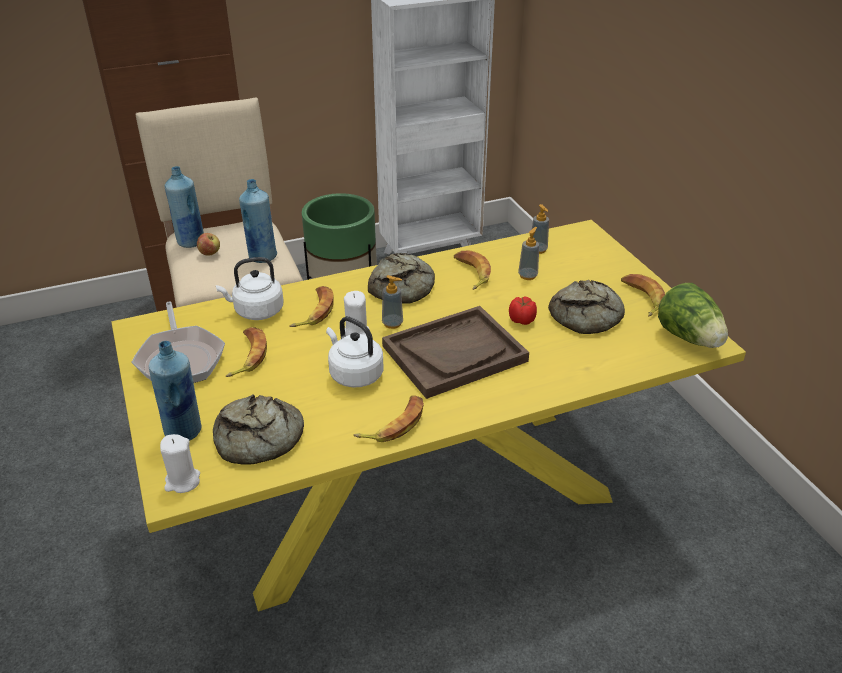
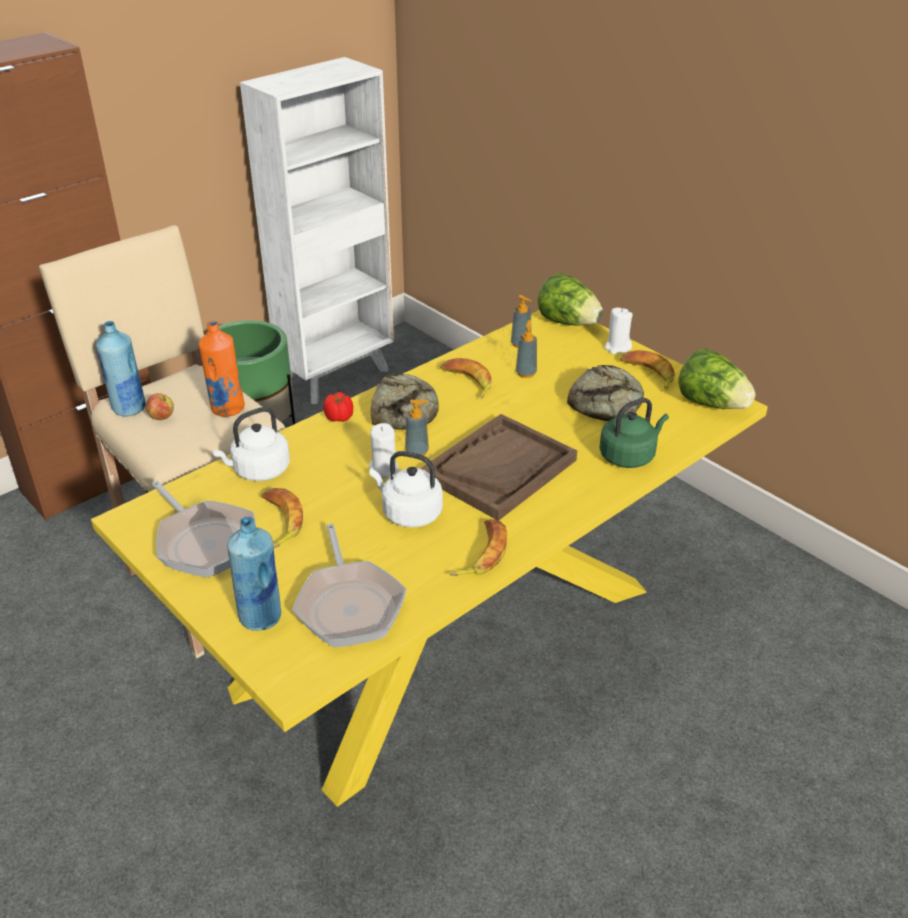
camera: 20 degrees left, 0 degrees up
(182, 481) = (294, 668): white candle -> white candle (617, 347)
(258, 439) = (349, 604): bread -> frying pan
(262, 256) = (227, 409): blue bottle -> orange bottle
(314, 311) = (324, 457): banana -> none
(522, 320) = (546, 420): tomato -> tomato (339, 418)
(580, 368) = (629, 456): none -> green kettle
(592, 239) = (568, 322): none -> lettuce

